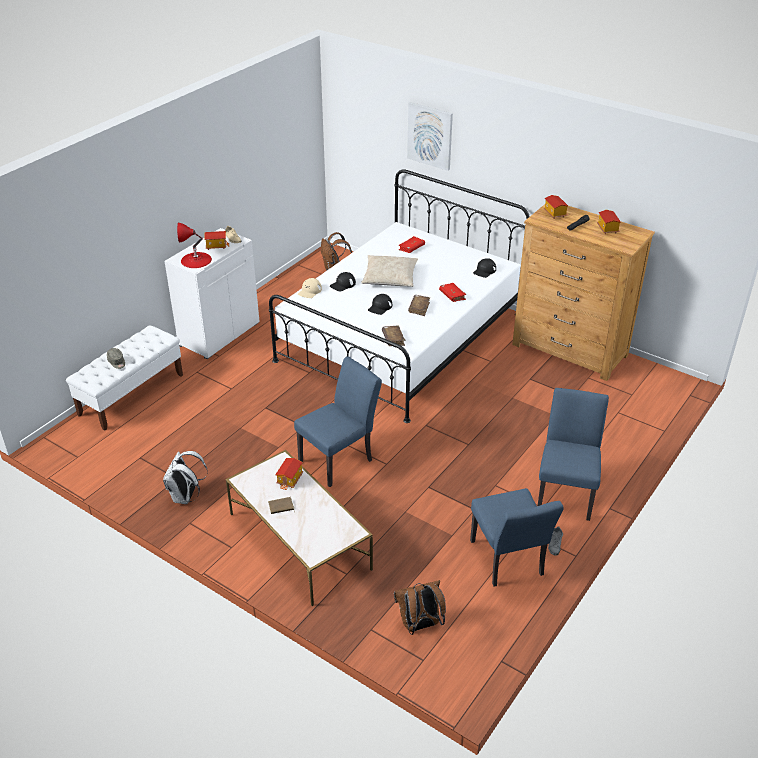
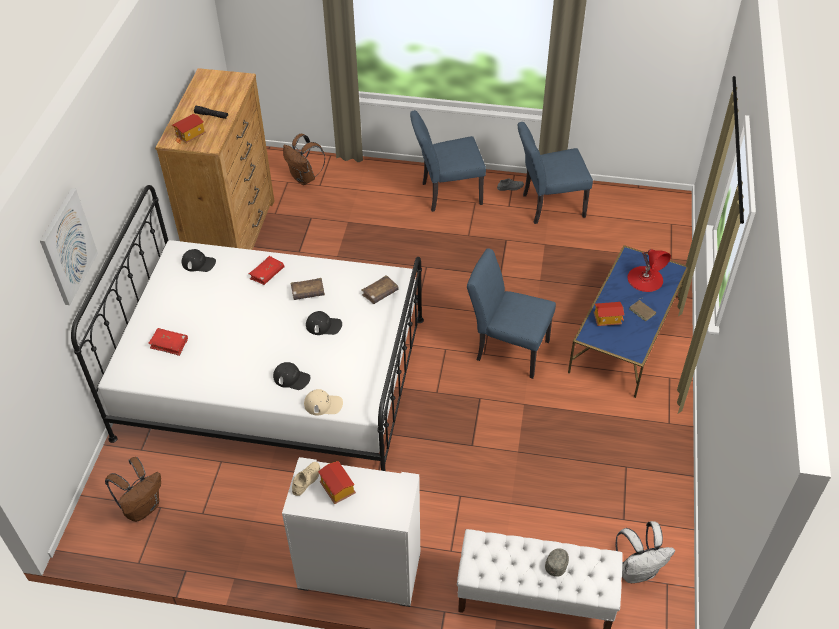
camera: 115 degrees left, 10 degrees up
(186, 497) = (642, 444): white backpack -> white backpack (637, 571)
(196, 260) = (385, 493): red table lamp -> red table lamp (645, 279)
(299, 541) = (625, 335): white coffee table -> blue coffee table
(390, 277) = (253, 340): beige pillow -> none
(419, 625) = (645, 234): brown backpack -> brown backpack (304, 178)
(509, 562) = (548, 206): blue chair -> blue chair turned 150 degrees counterclockwise
(607, 229) = (209, 96): toy house -> none

